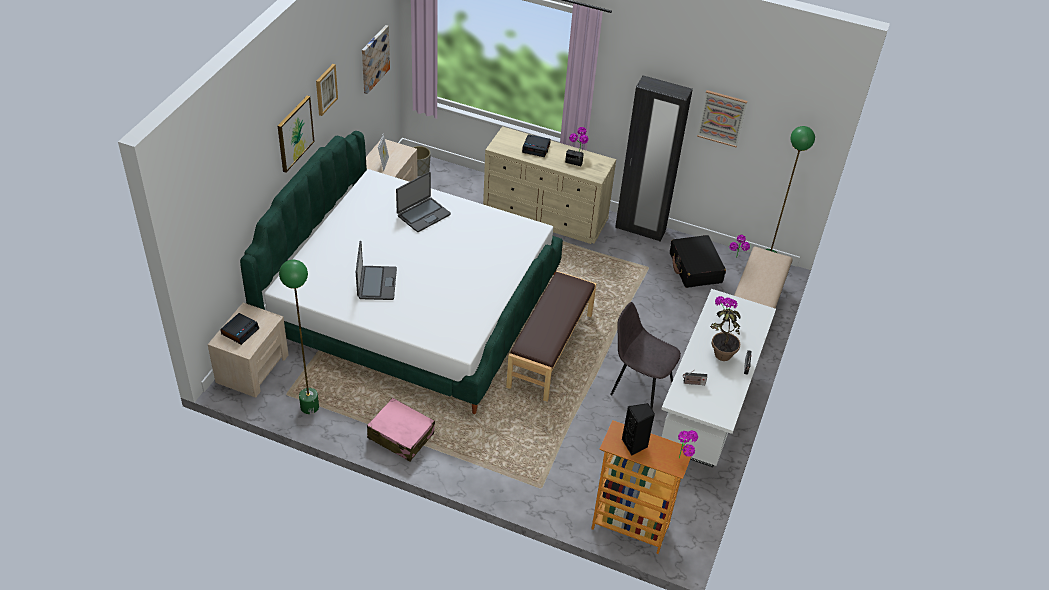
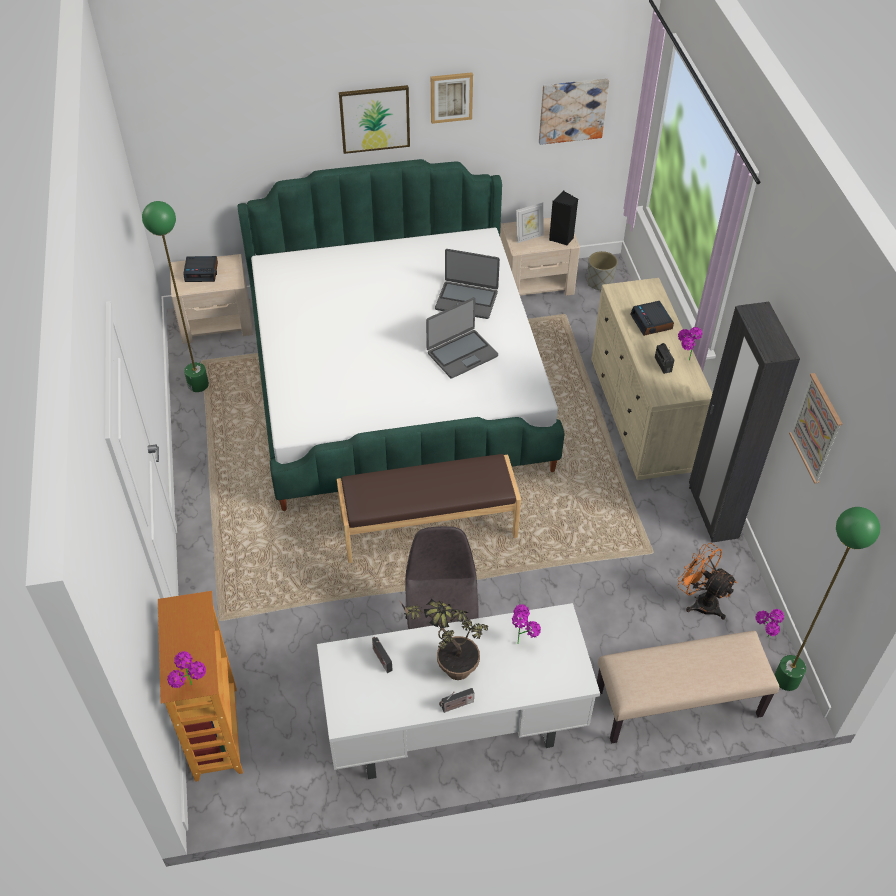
camera: 60 degrees right, 5 degrees up
(376, 283) = (331, 320): laptop -> laptop (461, 354)
(401, 436) = (210, 469): pink suitcase -> none
(635, 445) = (185, 630): black speaker -> black speaker (561, 238)
(695, 268) = (700, 601): black suitcase -> orange fan

